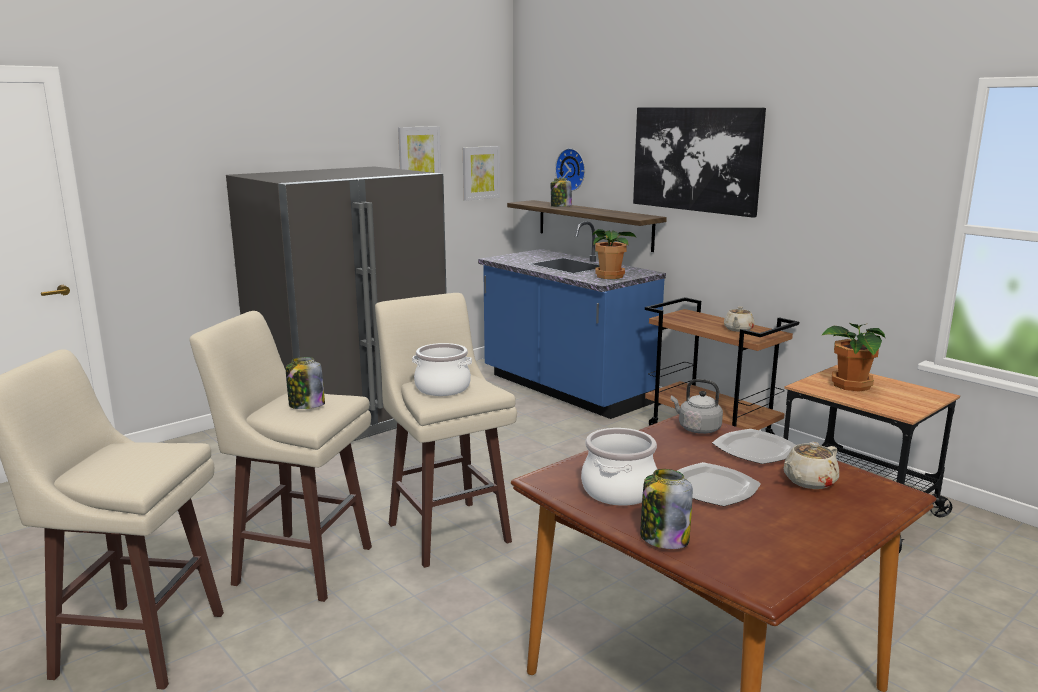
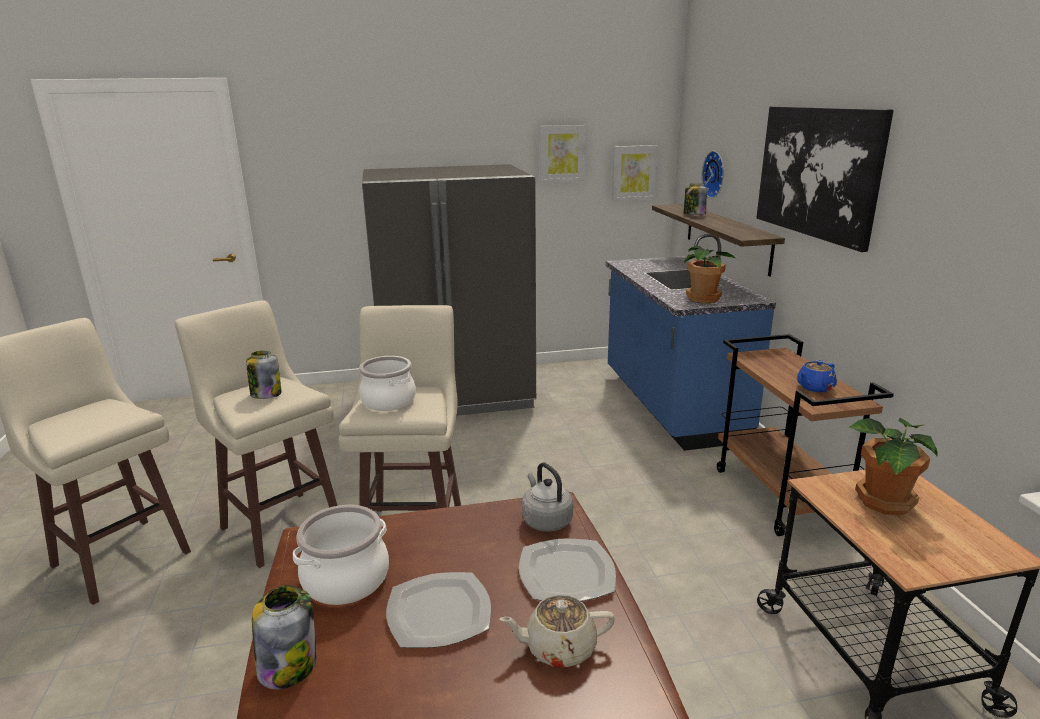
camera: 30 degrees right, 5 degrees up
(738, 329) = (814, 387): beige teapot -> blue teapot

